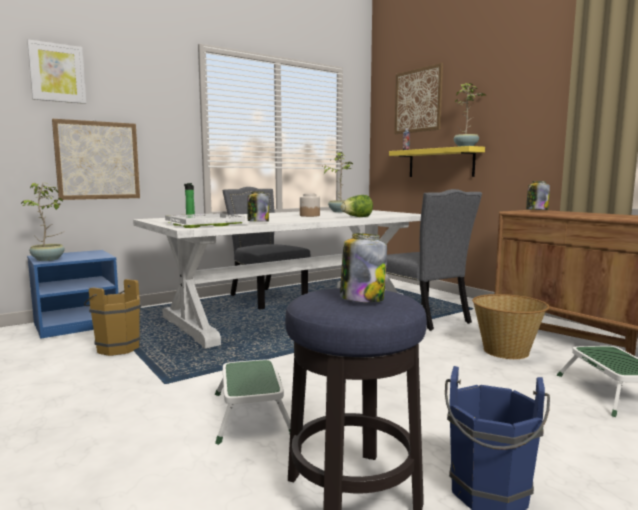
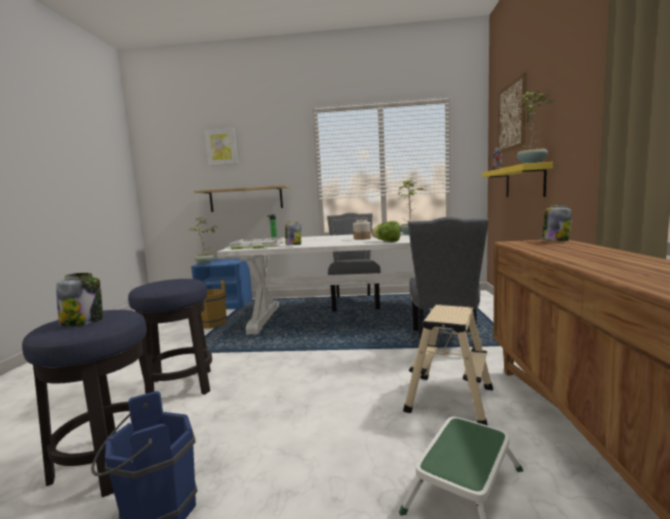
camera: 40 degrees right, 0 degrees up
(98, 159) = (246, 199): picture -> shelf
(252, 413) = (181, 386): green step ladder -> stool
(506, 351) = (449, 400): basket -> beige step ladder

